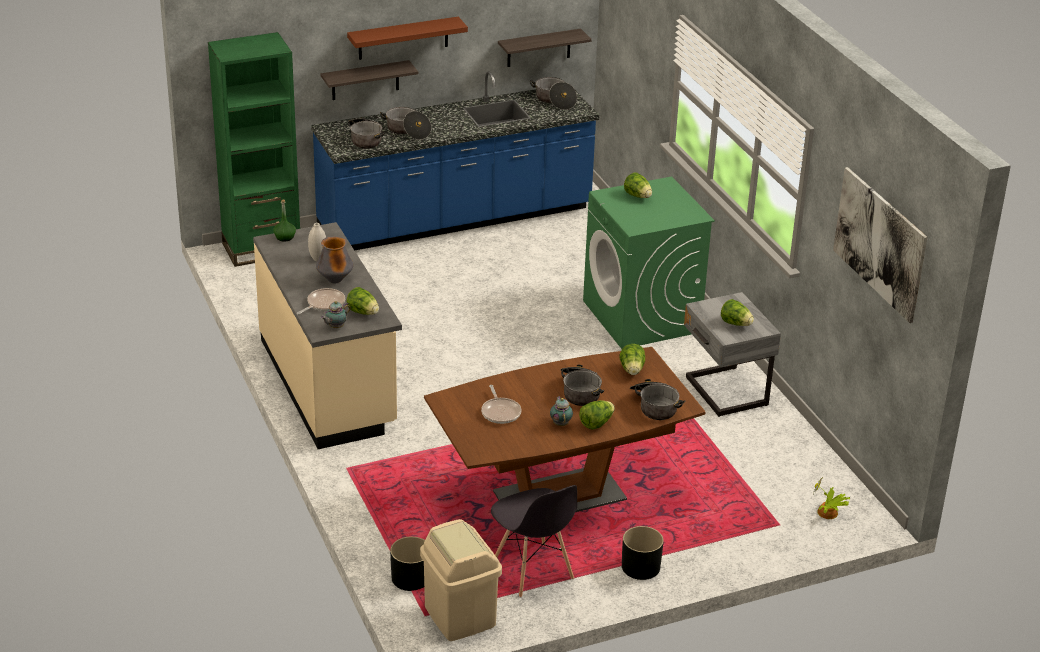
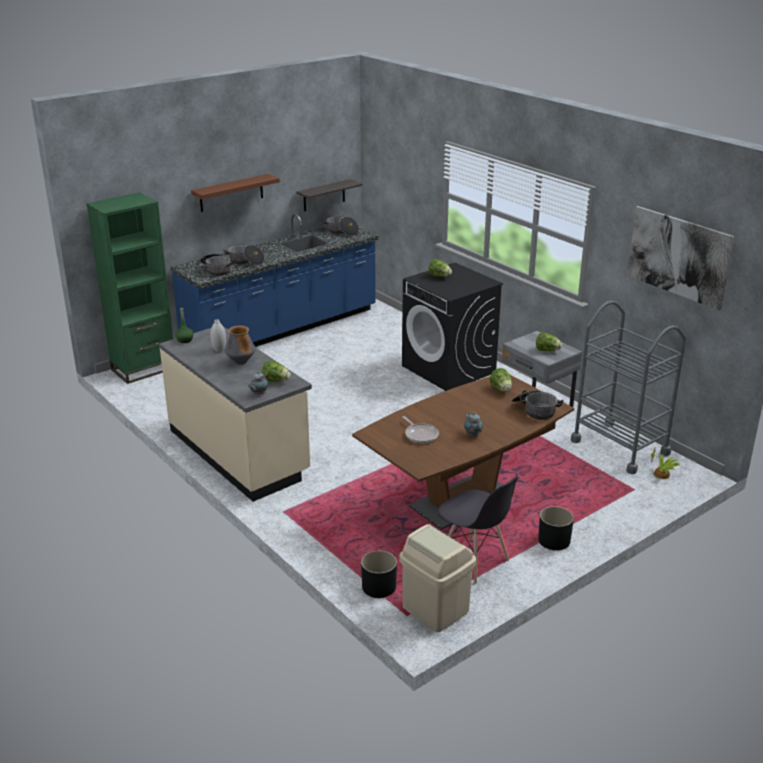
camera: 15 degrees left, 5 degrees down
(324, 304) = (240, 380): frying pan -> none
(365, 80) = (206, 228): shelf -> none
(580, 392) = (473, 410): cooking pot -> none
(596, 423) = (499, 430): lettuce -> none
(642, 317) = (449, 369): green washing machine -> black washing machine
(798, 466) = (620, 447): none -> grey cart

